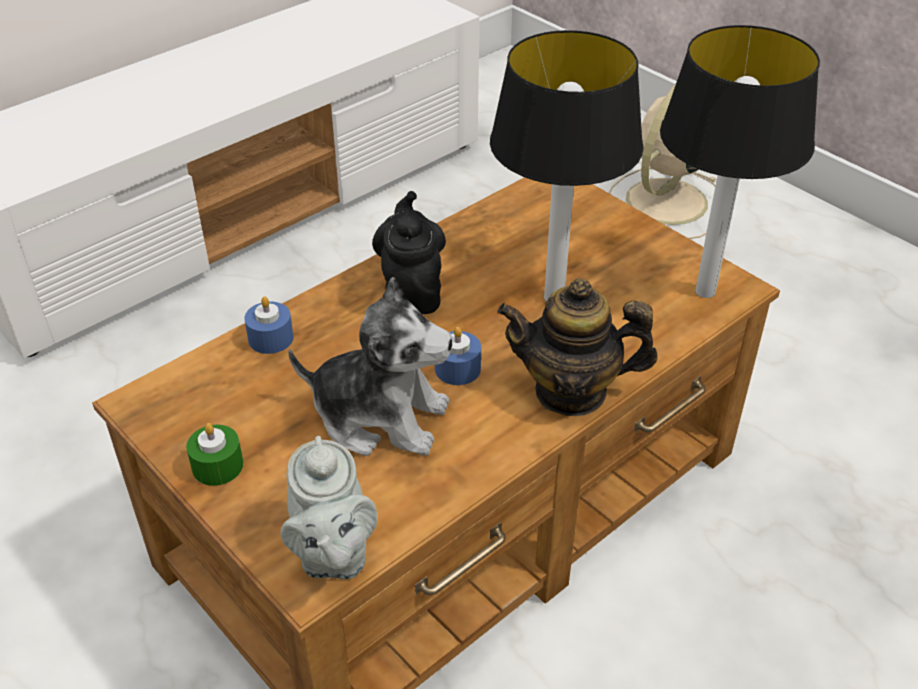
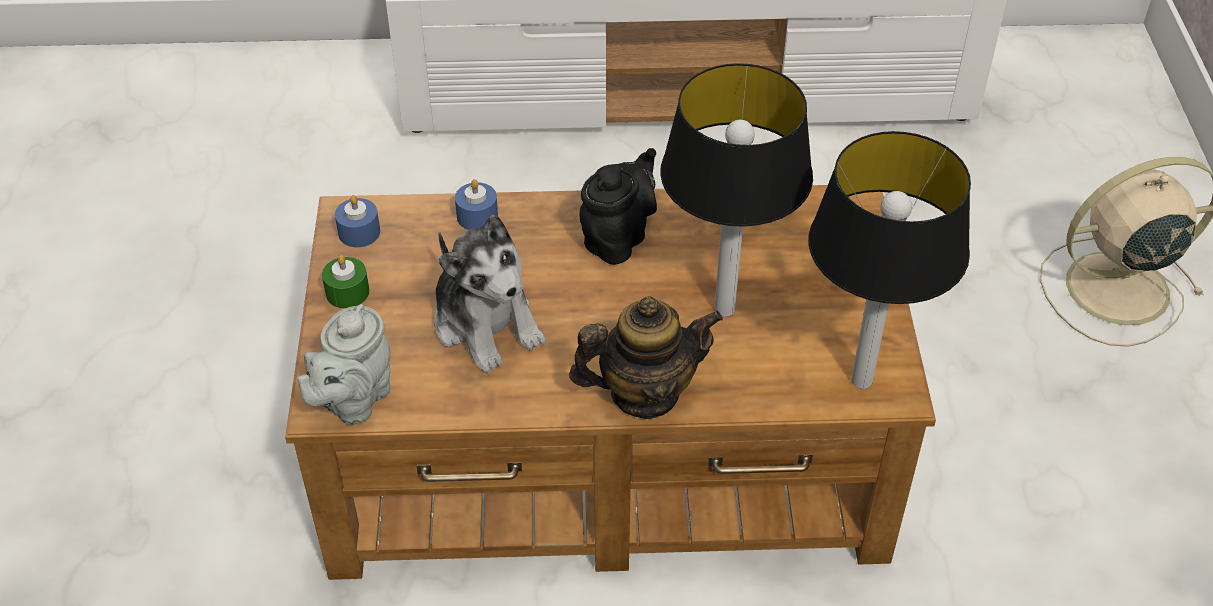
camera: 40 degrees right, 5 degrees up
(457, 369) = (581, 321): blue candle -> blue candle (359, 232)
(571, 391) = (644, 393): teapot -> teapot turned 120 degrees clockwise

